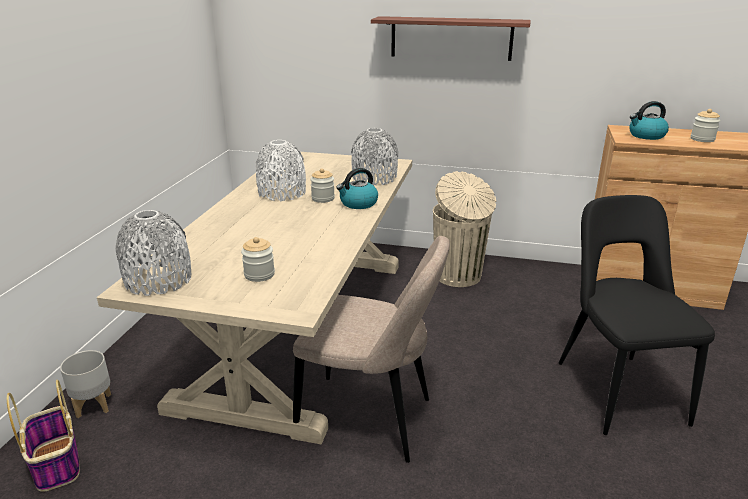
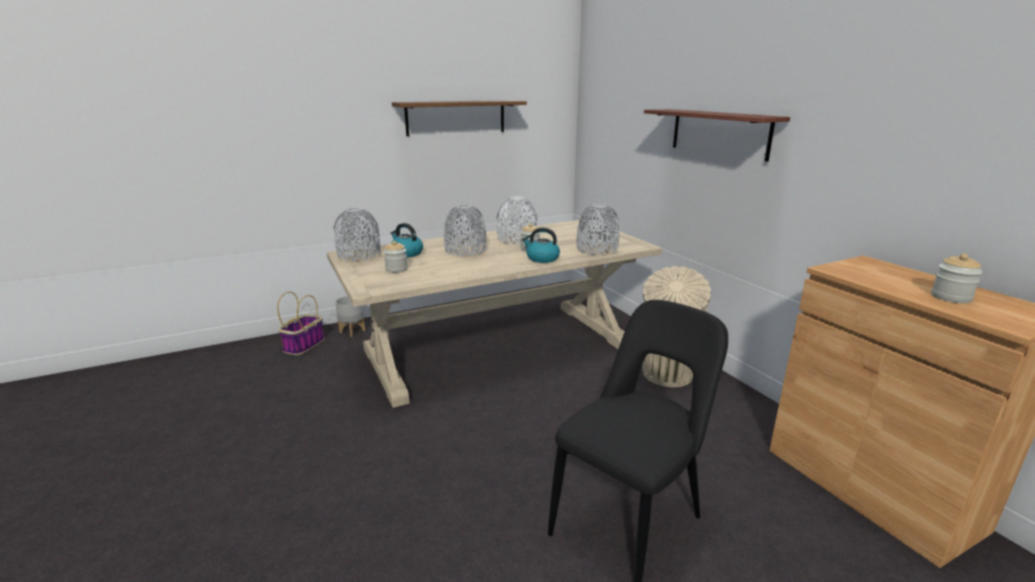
camera: 50 degrees right, 5 degrees down
(118, 48) = (456, 117): none -> shelf
(268, 224) = (465, 250): none -> grey vase
(371, 419) = (436, 414): beige chair -> none
(646, 136) = (873, 274): kettle -> kettle (406, 253)

